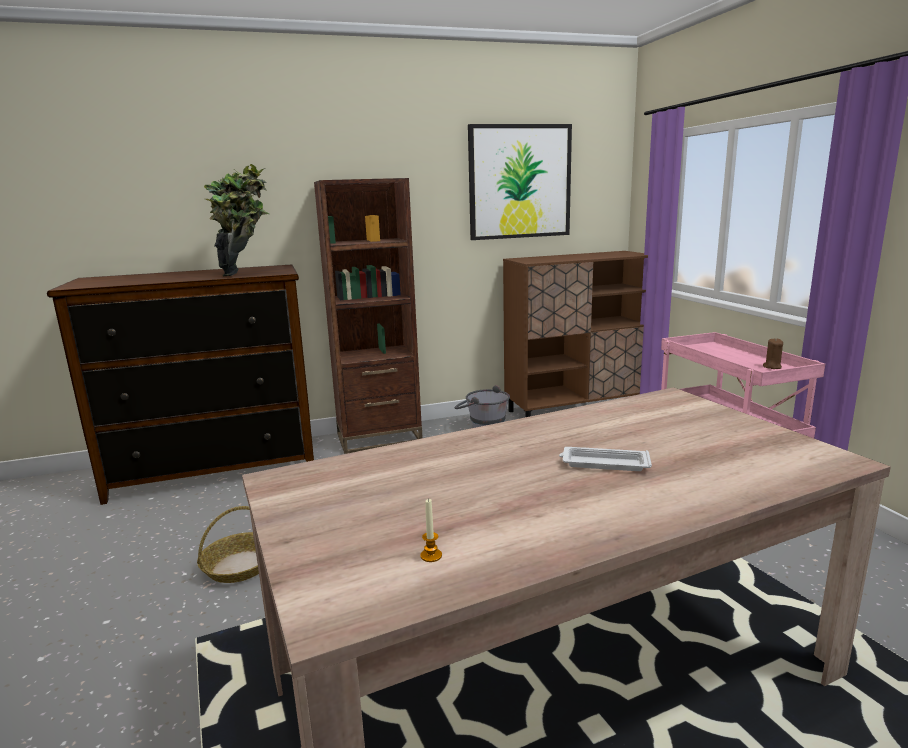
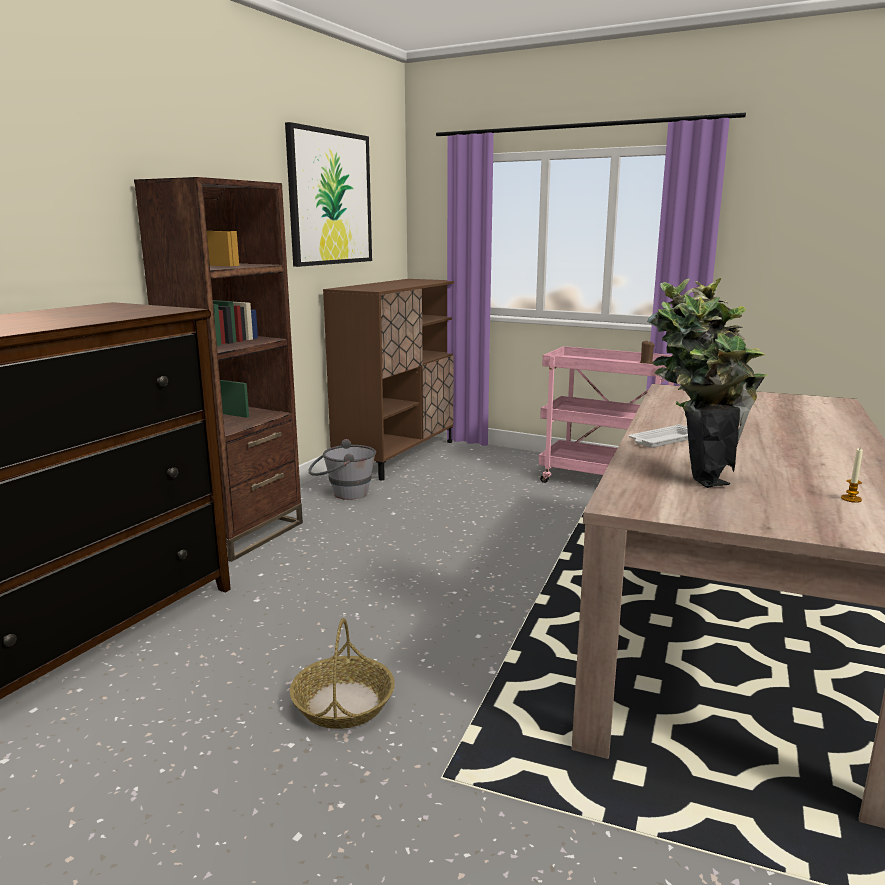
camera: 45 degrees left, 0 degrees up
(245, 273) = (121, 313): potted plant -> potted plant (693, 473)
(603, 463) = (761, 431): white tray -> white tray (663, 441)

